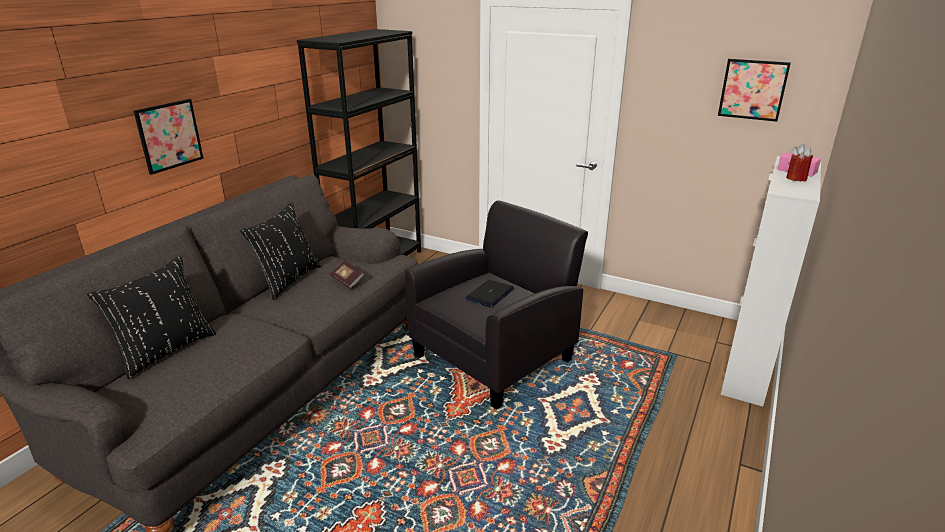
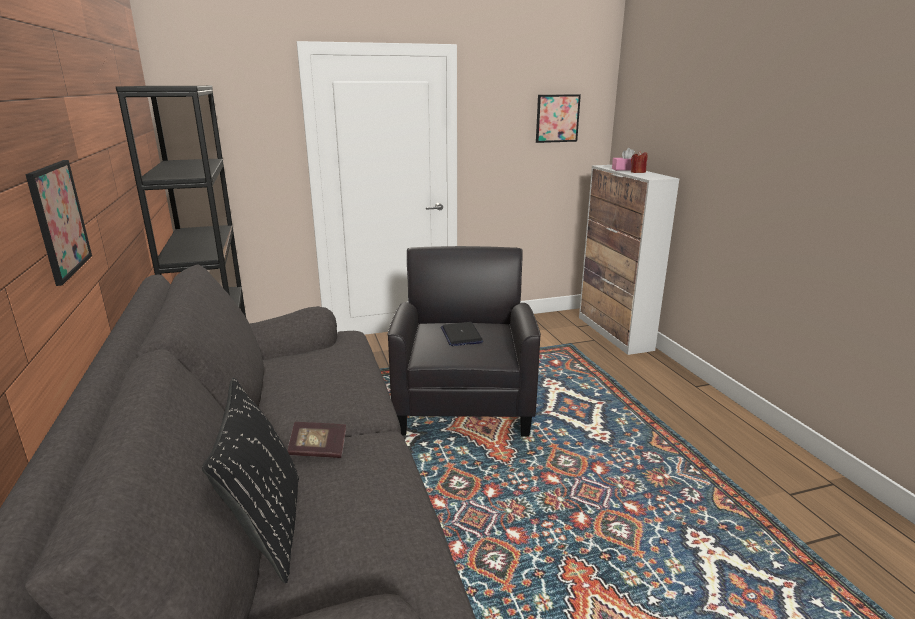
camera: 45 degrees left, 5 degrees down
(288, 280) = (274, 393): black pillow -> none
(347, 281) = (346, 366): book -> book (318, 450)

